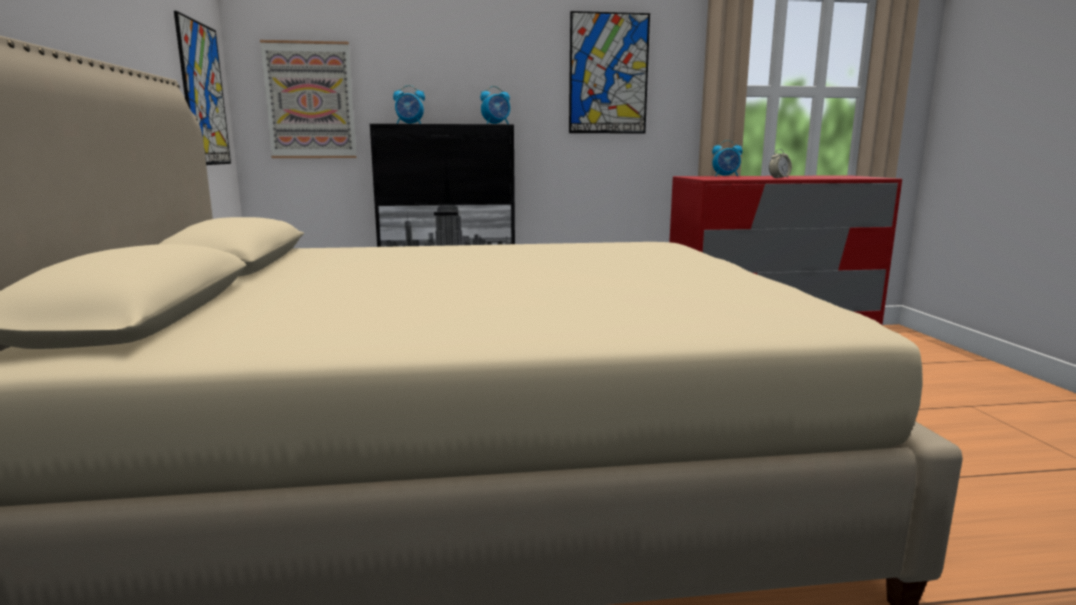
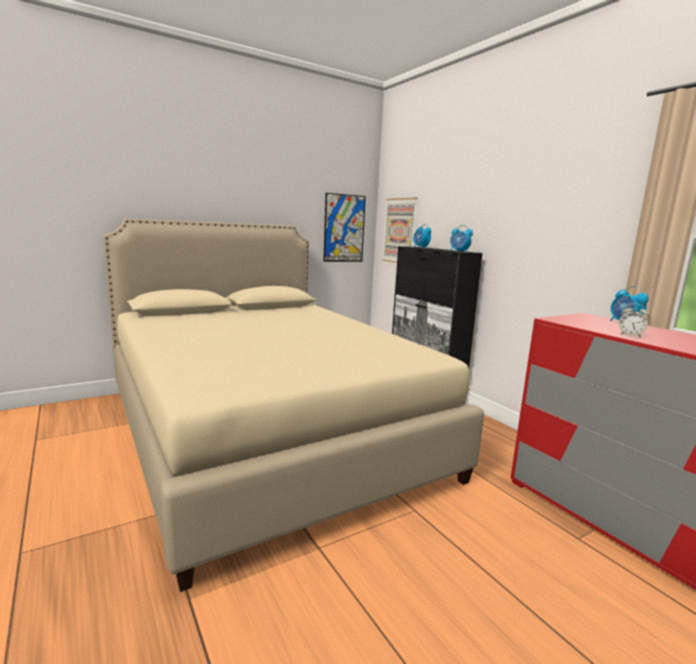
camera: 65 degrees right, 0 degrees up
(608, 74) = (561, 214): picture -> none

